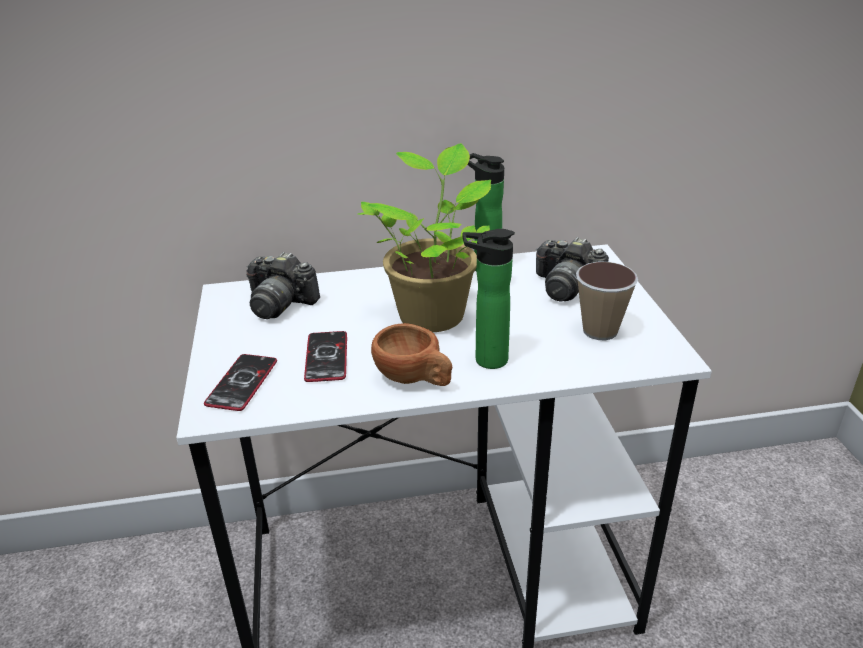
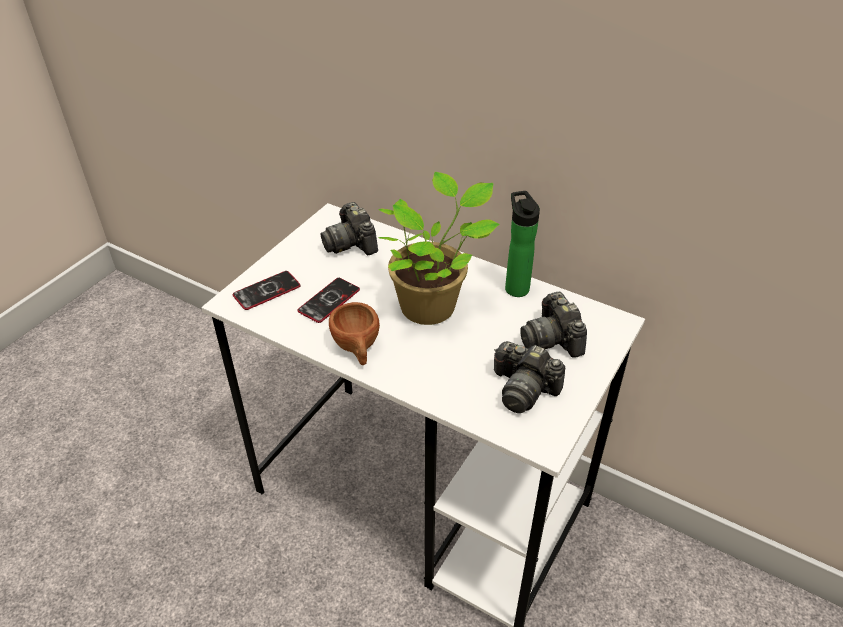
camera: 40 degrees right, 10 degrees up
(486, 360) = (416, 363): bottle -> none
(600, 331) = (523, 389): cup -> camera

